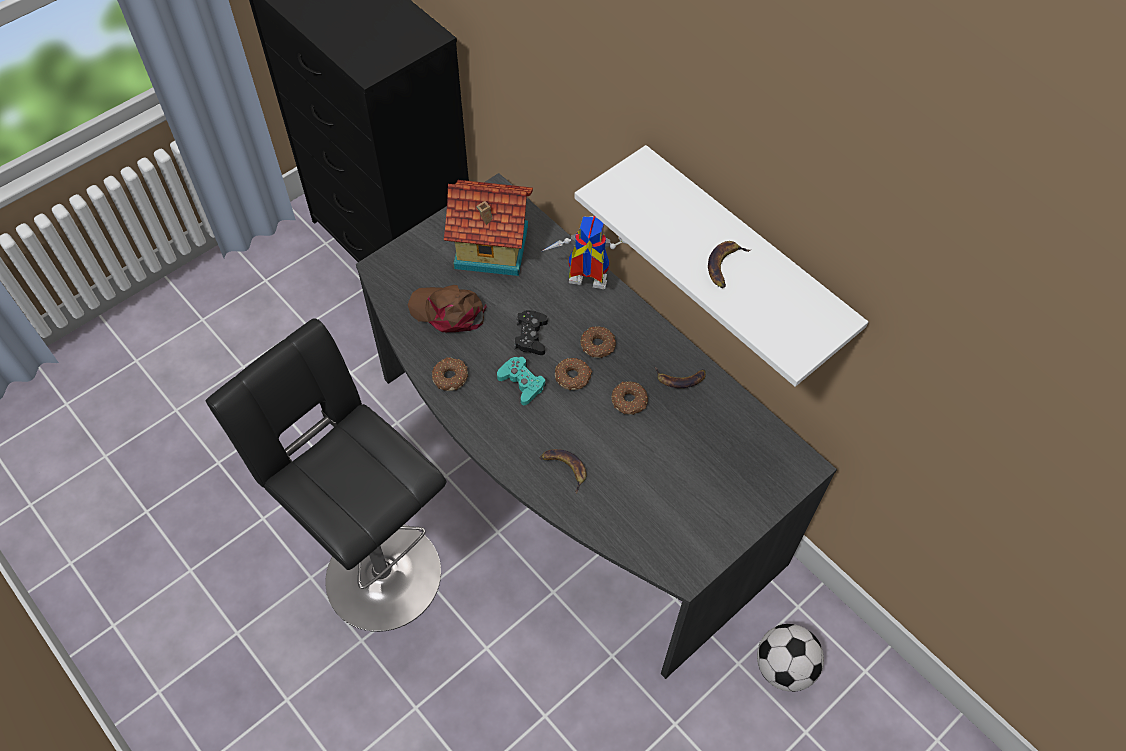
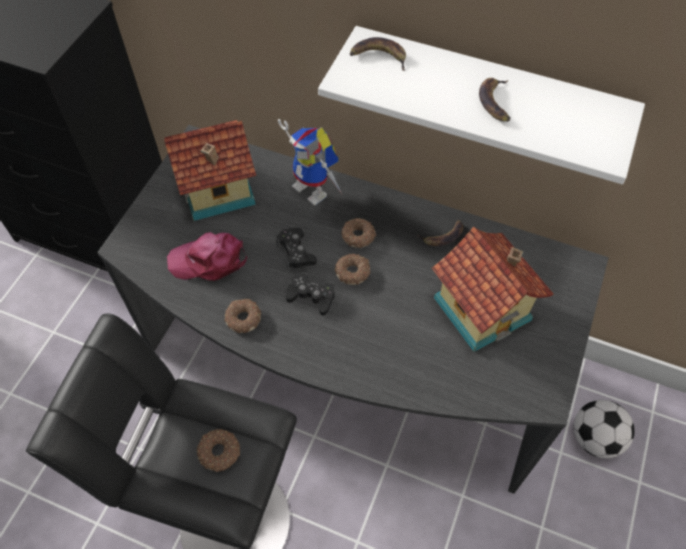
camera: 25 degrees left, 0 degrees up
(448, 311) = (209, 260): brown cap -> pink cap
(522, 383) = (311, 296): turquoise game controller -> black game controller
(564, 468) = (392, 355): banana -> banana (378, 56)
(583, 284) = (316, 189): toy robot -> toy robot turned 120 degrees counterclockwise
(629, 402) = (413, 273): donut -> donut (220, 453)
(677, 463) = (483, 308): none -> toy house

